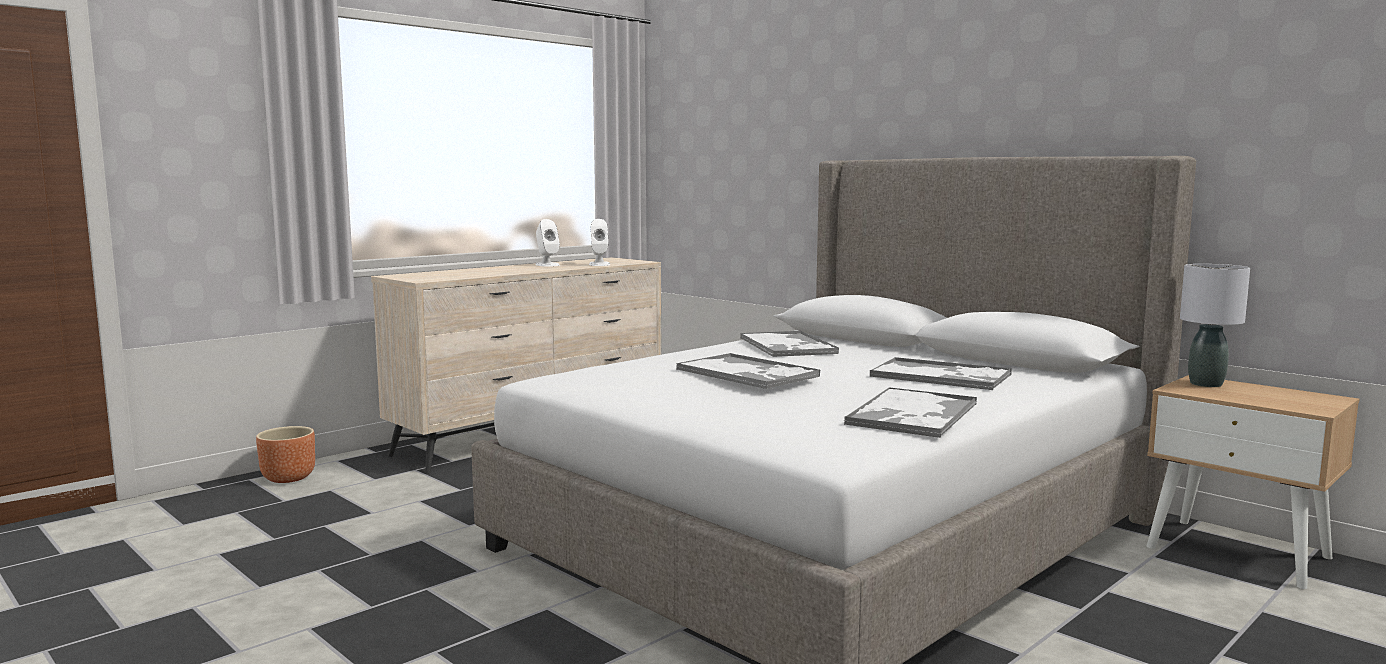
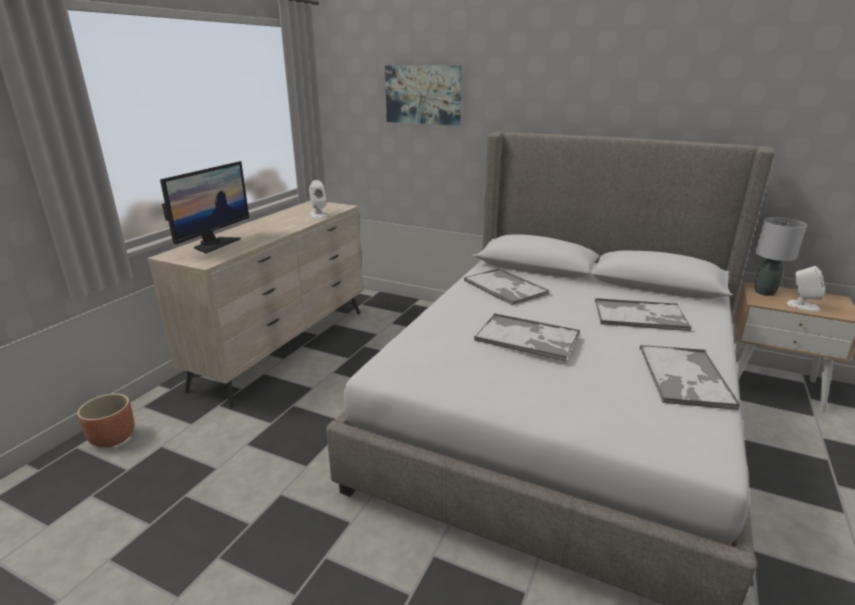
camera: 20 degrees left, 15 degrees up
(450, 273) = (214, 244): none -> monitor
(547, 265) = (279, 220): white speaker -> white speaker (802, 306)
(760, 122) = (423, 95): none -> picture

